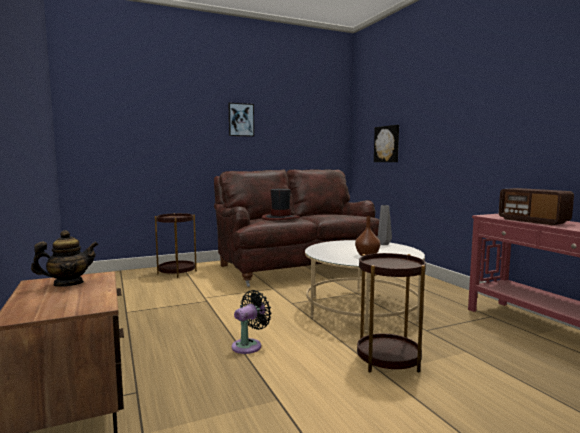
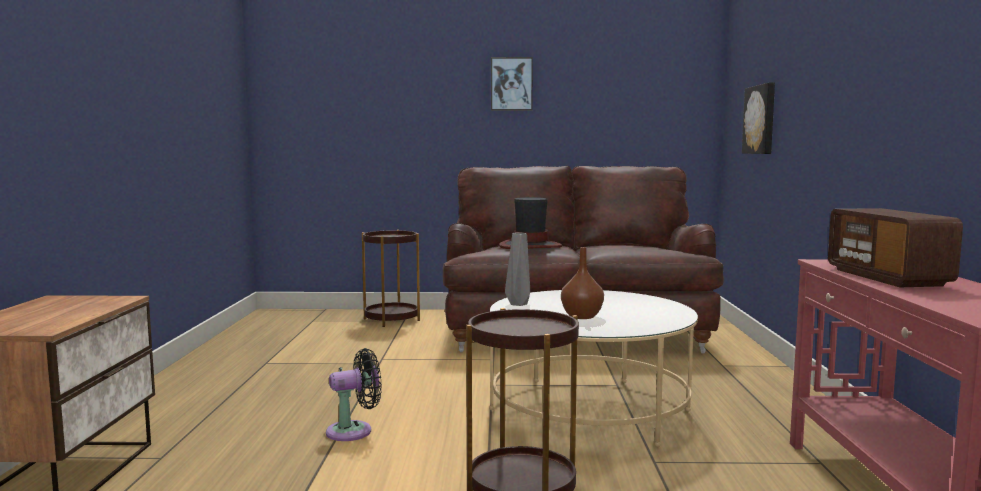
camera: 25 degrees right, 0 degrees up
(68, 284) = (74, 303): teapot -> none
(384, 244) = (652, 303): grey vase -> grey vase (518, 304)

